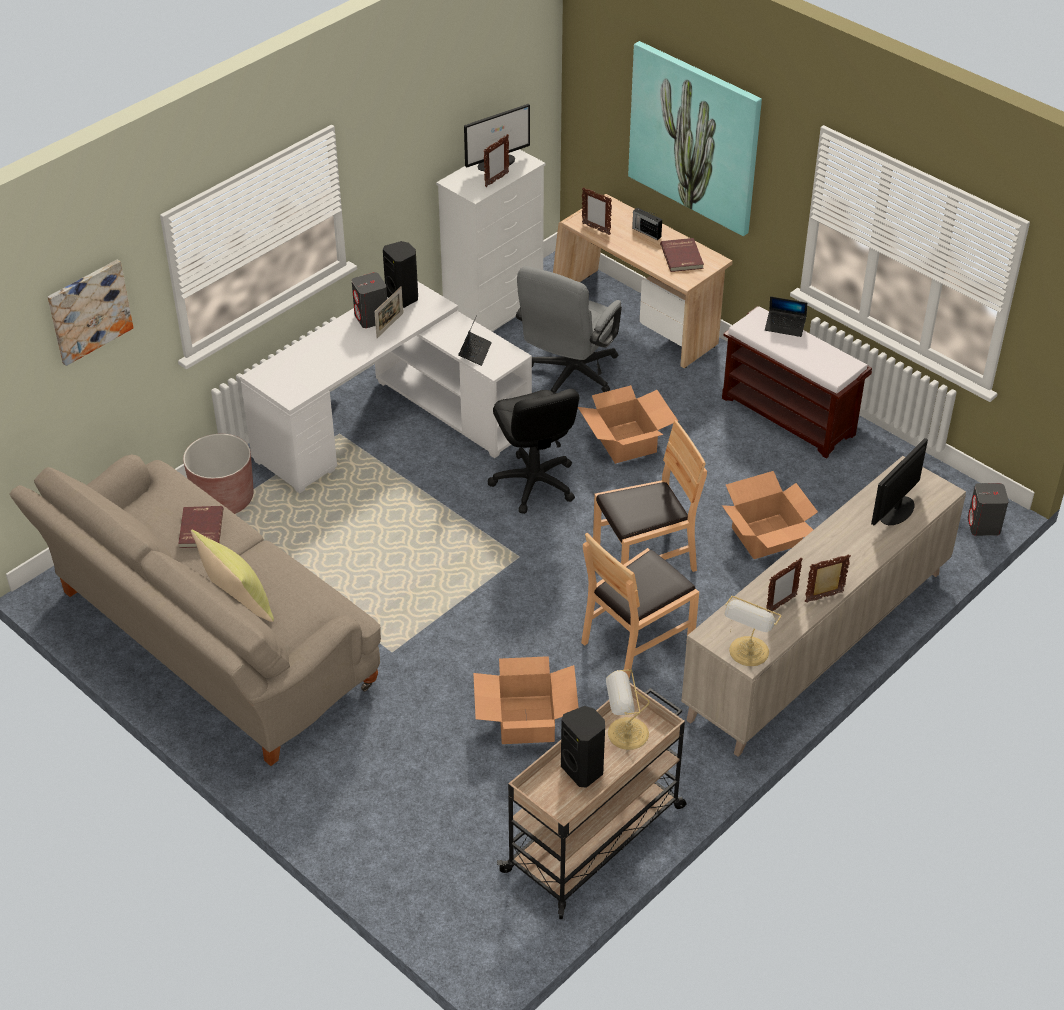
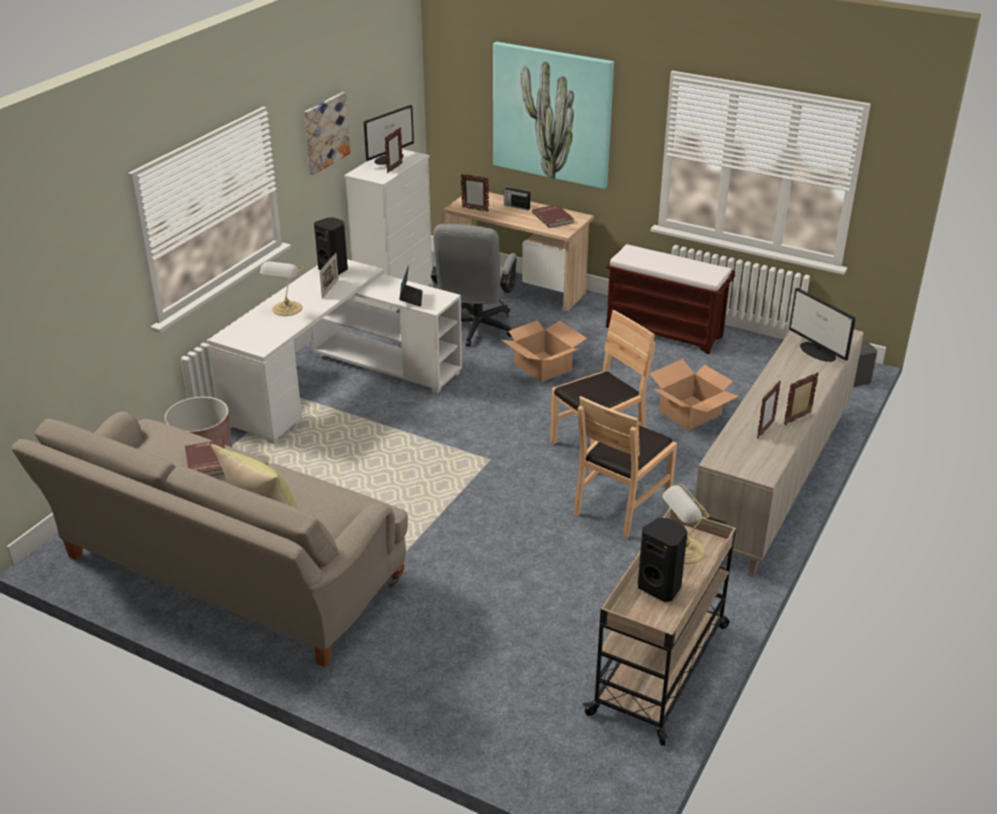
camera: 15 degrees left, 10 degrees down
(89, 311) = (71, 265): picture -> picture (325, 132)
(371, 318) = (312, 286): grey speaker -> none
(525, 720) = (551, 583): cardboard box -> none
(534, 483) = (479, 406): black office chair -> none
(748, 653) = (758, 469): table lamp -> table lamp (286, 309)
(785, 326) = (654, 253): laptop -> none
(896, 511) = (818, 352): monitor -> monitor turned 60 degrees counterclockwise

